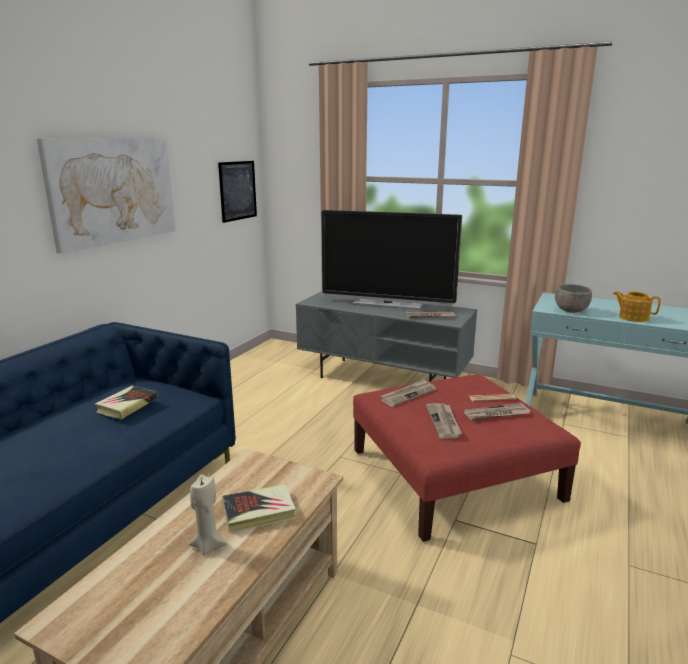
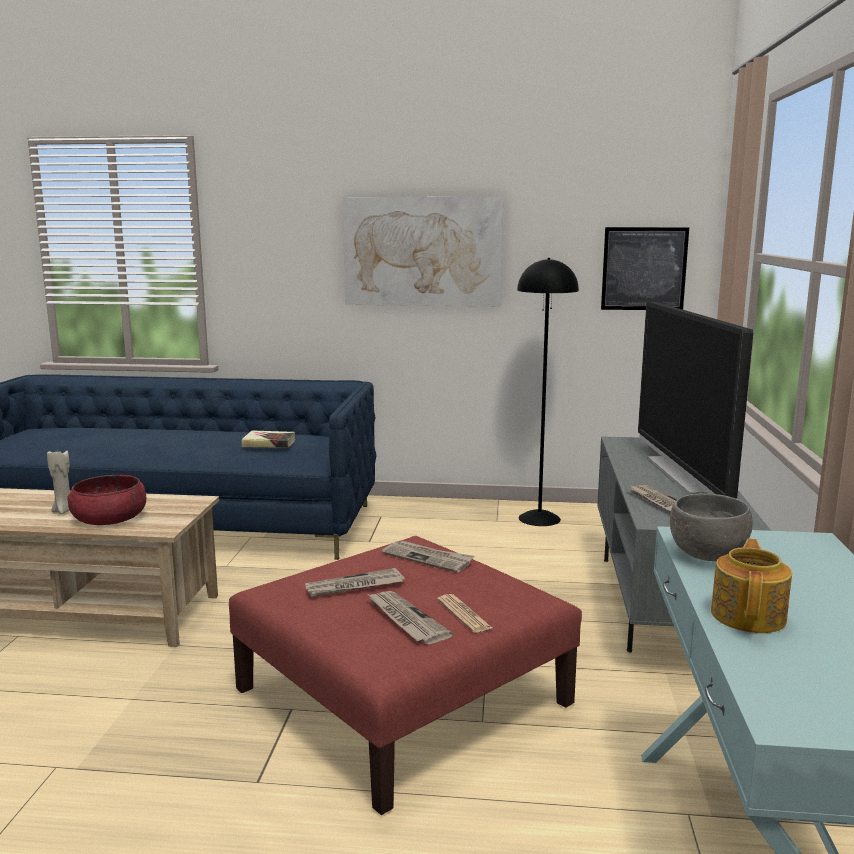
camera: 70 degrees right, 5 degrees down
(238, 379) = (539, 518): none -> black floor lamp
(259, 512) = (109, 517): book -> red bowl

